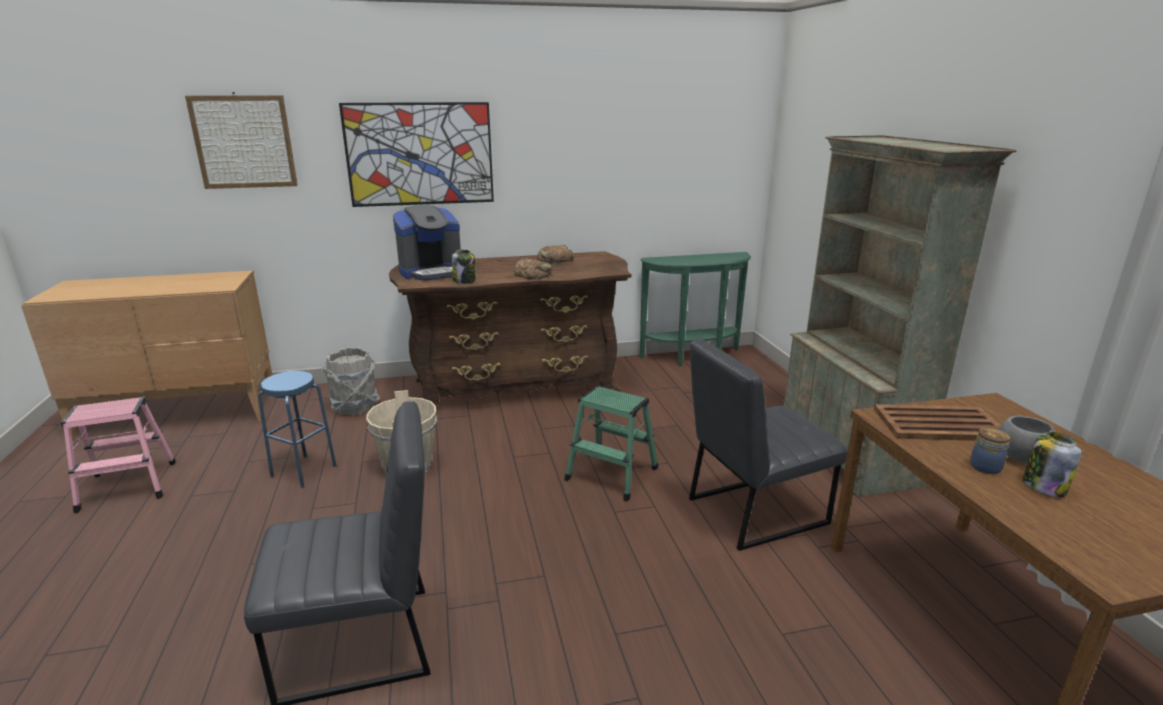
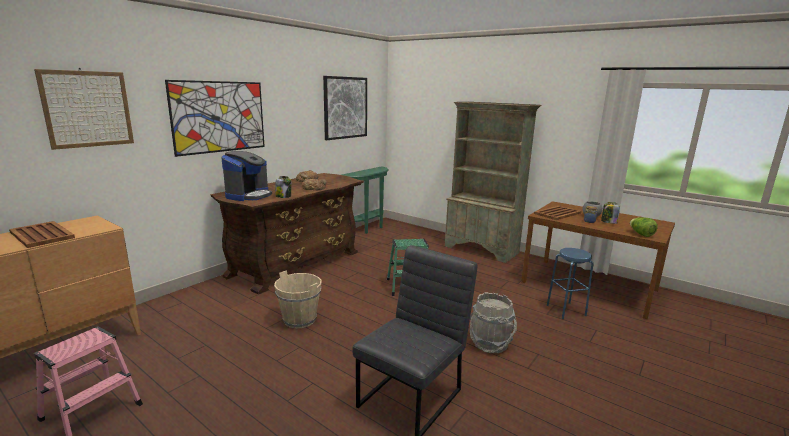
camera: 40 degrees left, 5 degrees down
(171, 284) = (42, 235): none -> brown tray
(303, 471) = (233, 346): blue stool -> blue stool (566, 310)
(355, 407) = (205, 304): grey bucket -> grey bucket (490, 344)
(665, 142) = (345, 108): none -> picture
(753, 511) = (481, 280): grey chair -> none
(1076, 550) = (641, 234): none -> lettuce

